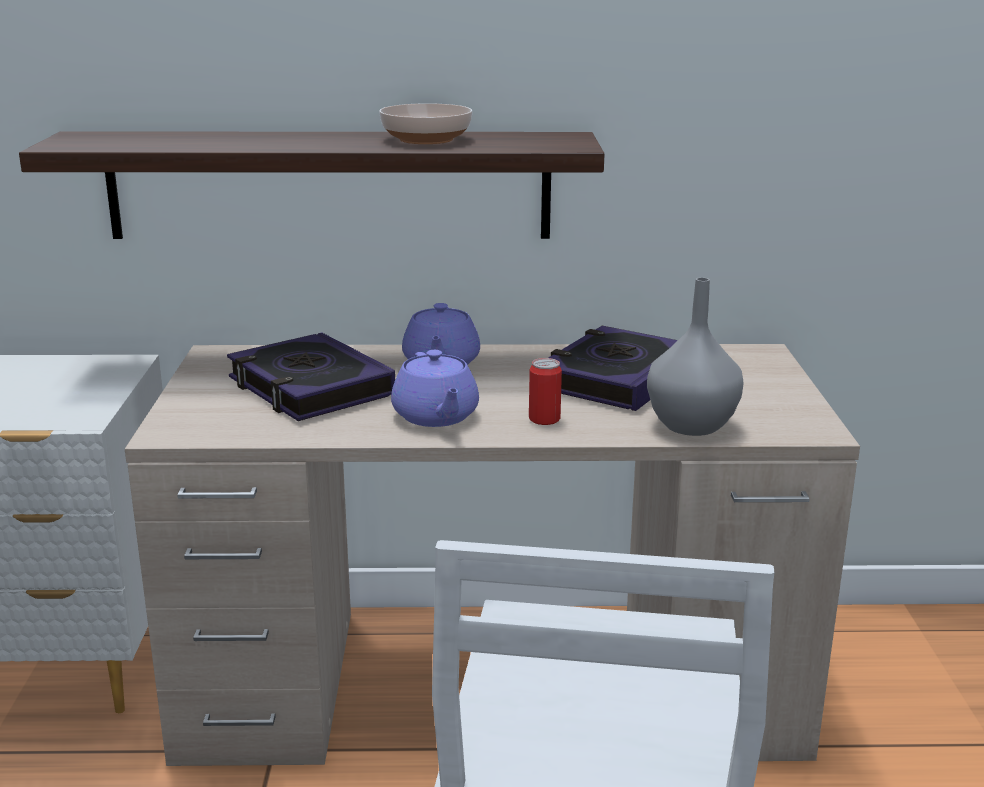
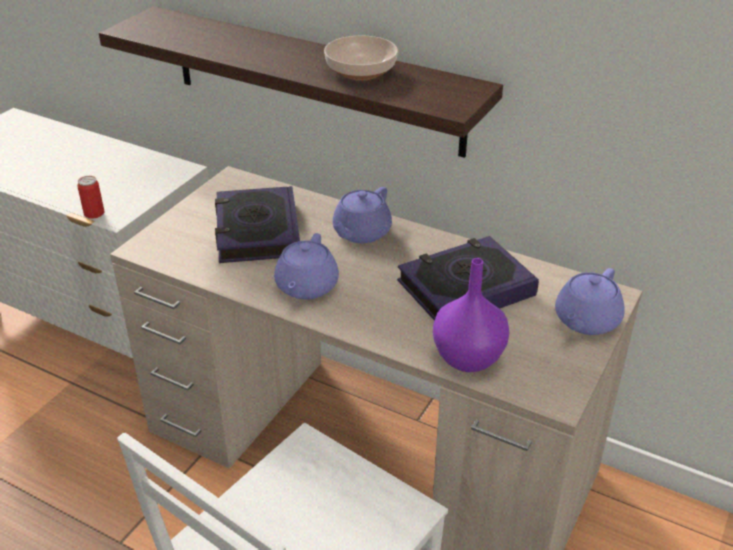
camera: 30 degrees right, 15 degrees up
(544, 419) = (373, 314): can -> can (94, 213)
(690, 426) = (466, 358): grey vase -> purple vase
(764, 374) = (586, 321): none -> purple teapot

